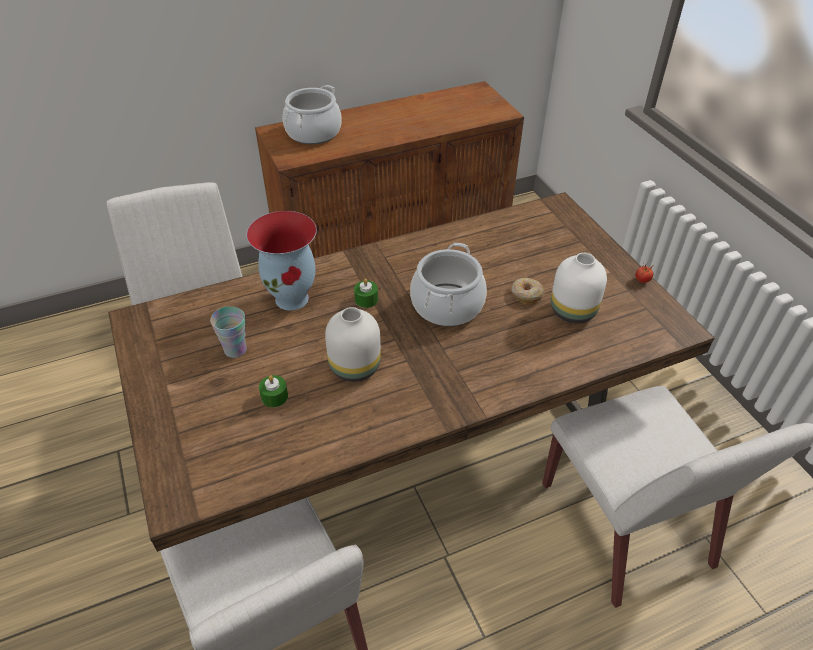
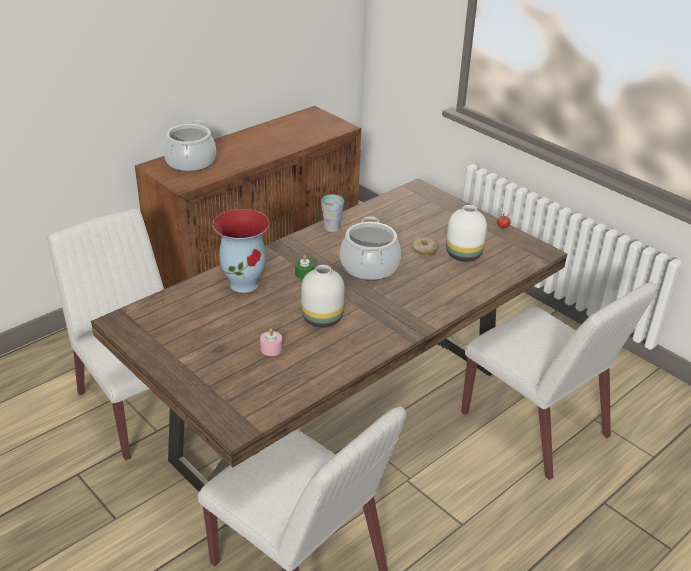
camera: 20 degrees left, 10 degrees down
(235, 350) = (219, 326): cup -> cup (332, 228)
(274, 396) = (271, 349): green candle -> pink candle

